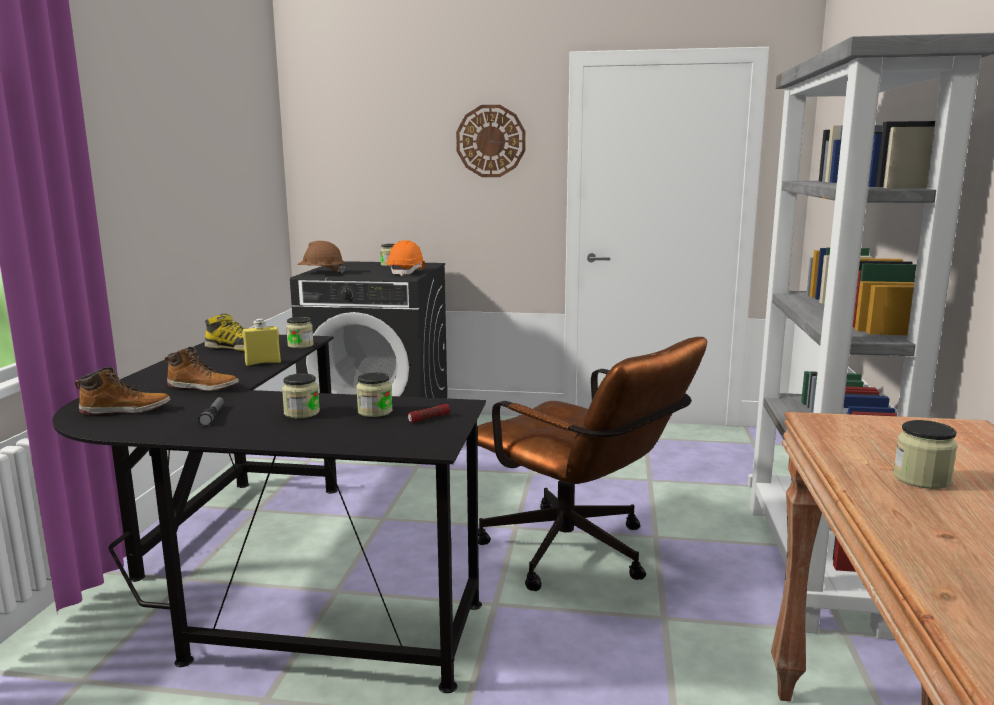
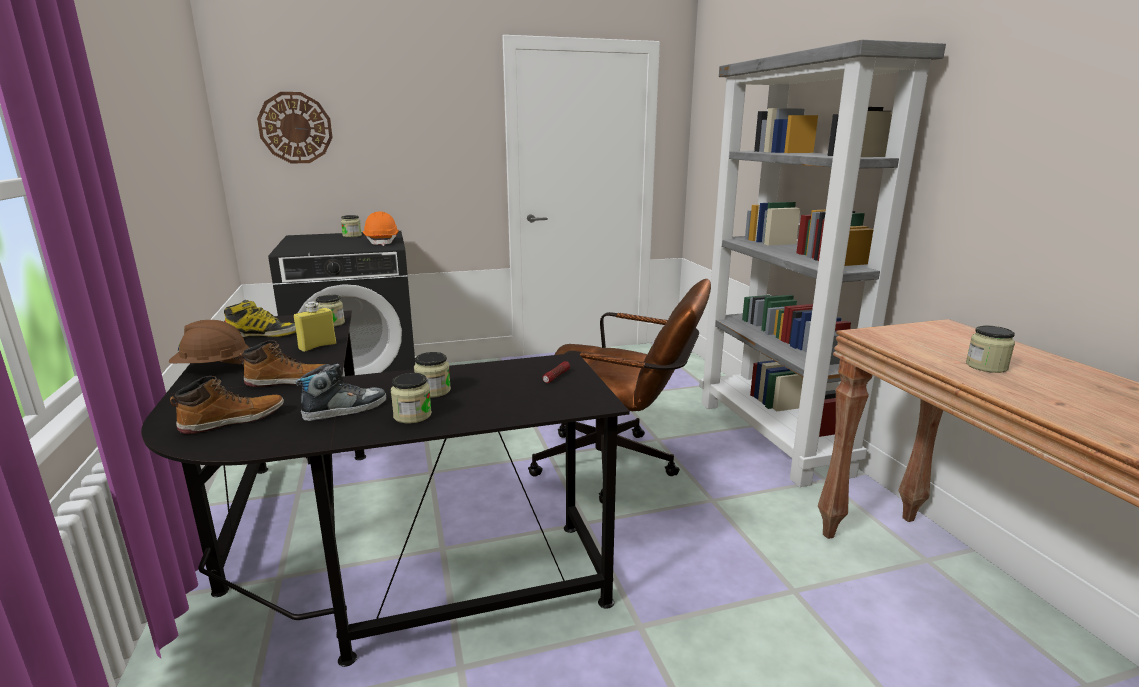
camera: 25 degrees left, 5 degrees up
(213, 416) = (345, 409): flashlight -> shoe
(321, 273) = (295, 248): brown hard hat -> brown hard hat (213, 368)
(375, 411) = (500, 378): jar -> jar (412, 415)
(491, 141) = (435, 115): wall clock -> wall clock (295, 128)

